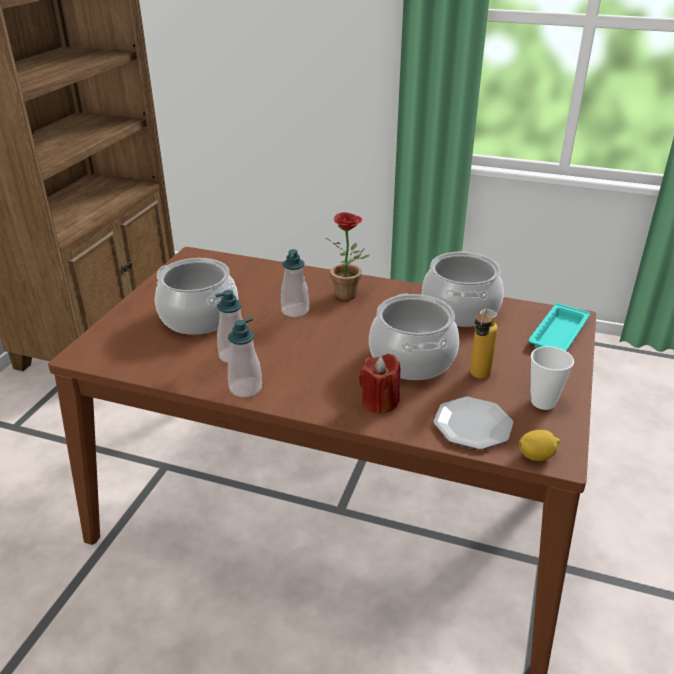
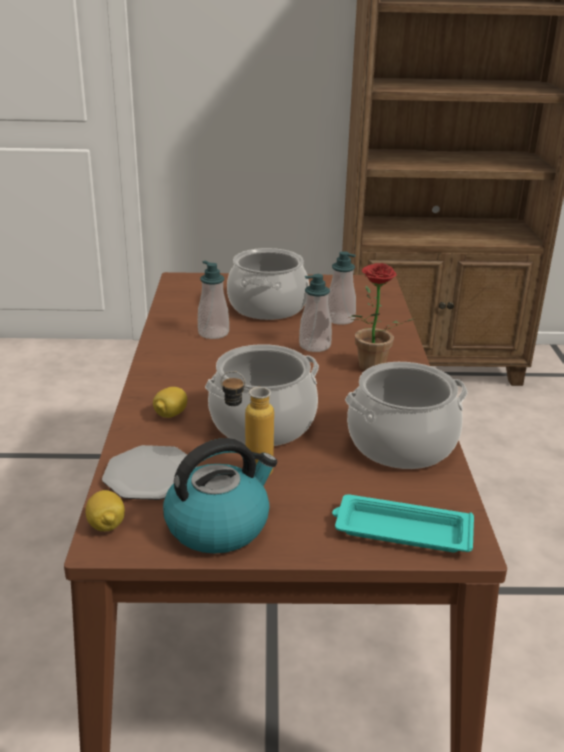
camera: 70 degrees right, 5 degrees down
(245, 388) = (164, 347): soap dispenser -> soap dispenser (340, 319)
(379, 402) = (170, 414): red candle -> lemon
(543, 402) = (219, 525): cup -> kettle

